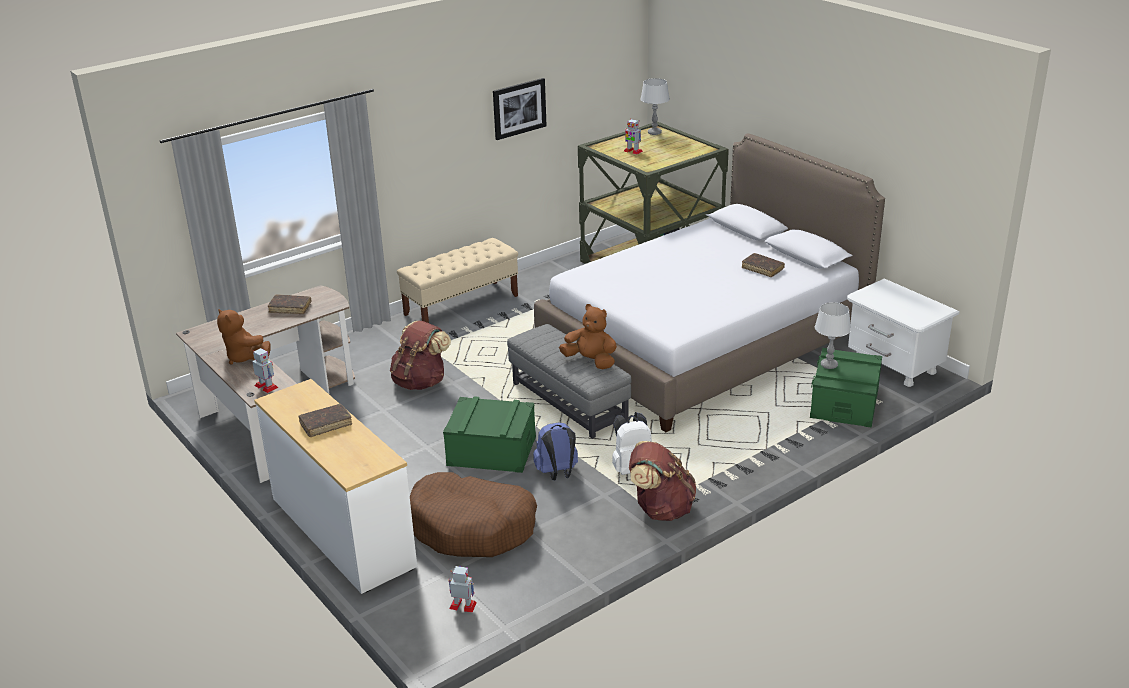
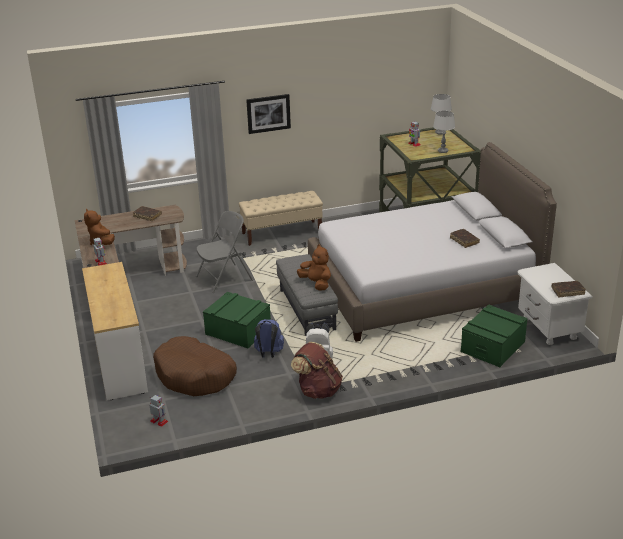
camera: 20 degrees right, 0 degrees up
(326, 424) = (110, 291): brown book -> brown book (567, 291)
(421, 382) = (224, 278): brown backpack -> grey chair
(519, 108) = (339, 104): picture -> picture (268, 113)
(829, 365) = (483, 317): grey table lamp -> grey table lamp (443, 151)

